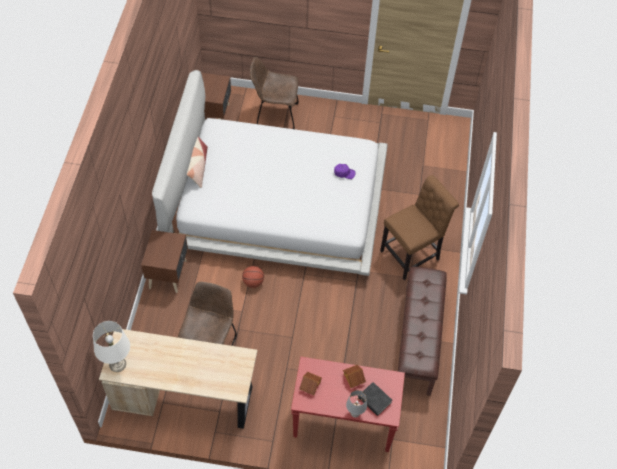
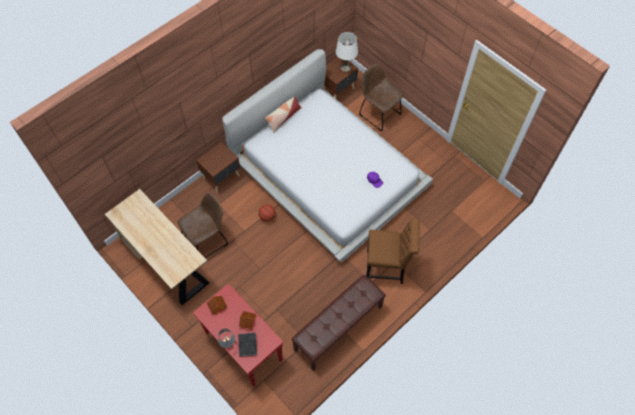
camera: 40 degrees right, 5 degrees up
(117, 364) = (121, 212): white table lamp -> white table lamp (345, 67)

